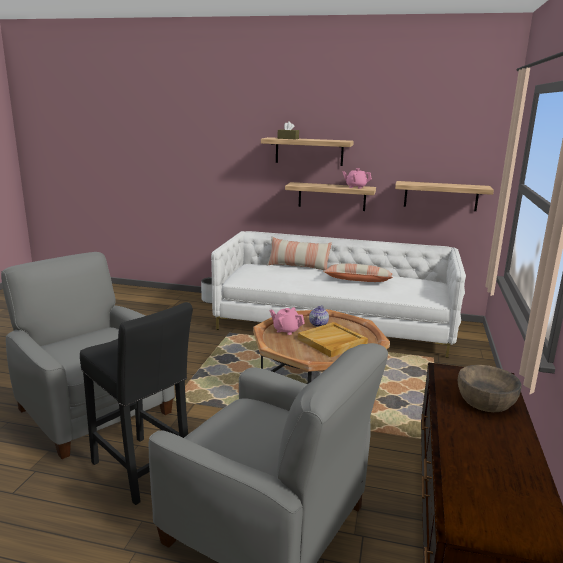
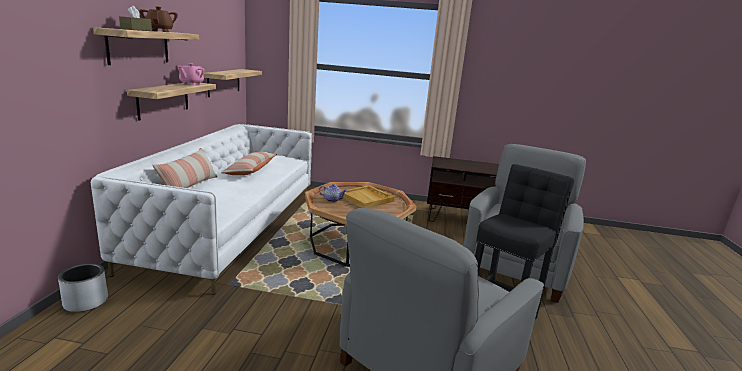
camera: 95 degrees left, 0 degrees up
(286, 330) = (347, 211): pink teapot -> none
(318, 139) = (160, 31): none -> brown teapot
(486, 400) = (466, 164): brown bowl -> none

